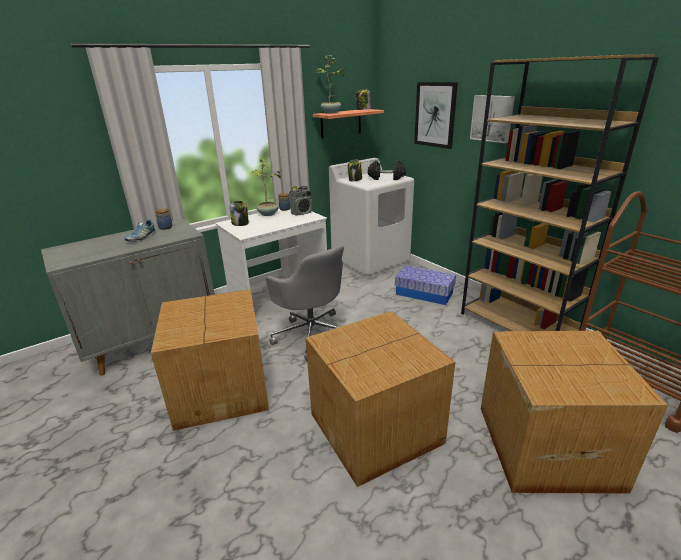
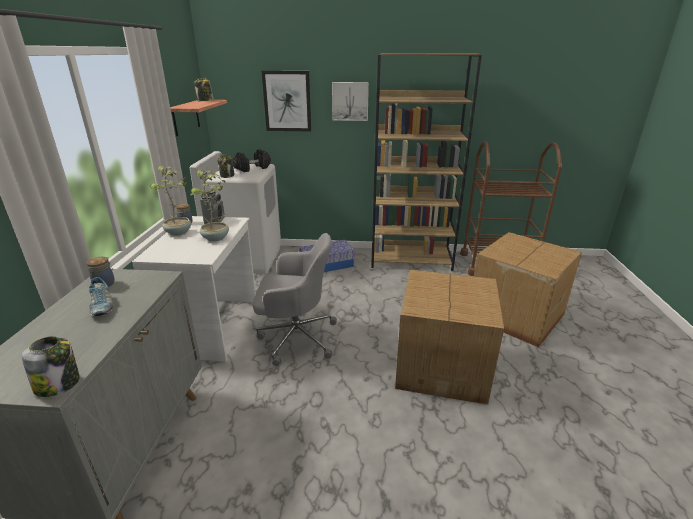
camera: 50 degrees left, 0 degrees up
(222, 388) = (297, 426): cardboard box -> none
(240, 223) = (170, 251): jar -> jar (58, 384)
(331, 113) = (186, 106): potted plant -> potted plant (216, 238)

